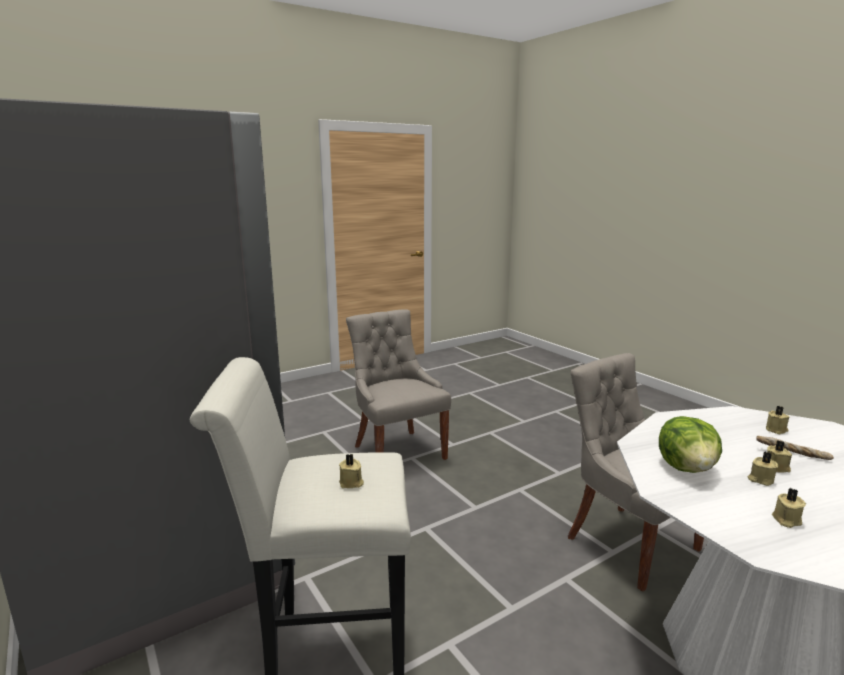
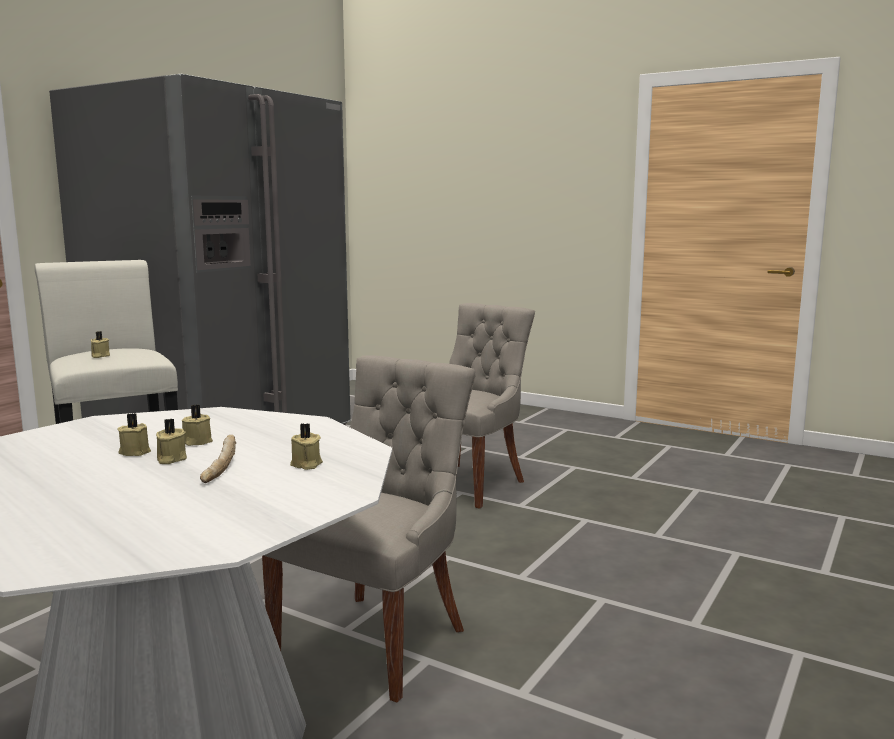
camera: 65 degrees right, 5 degrees down
(687, 468) = (158, 427): lettuce -> none
(786, 520) = (38, 457): beige candle -> beige candle (196, 442)

